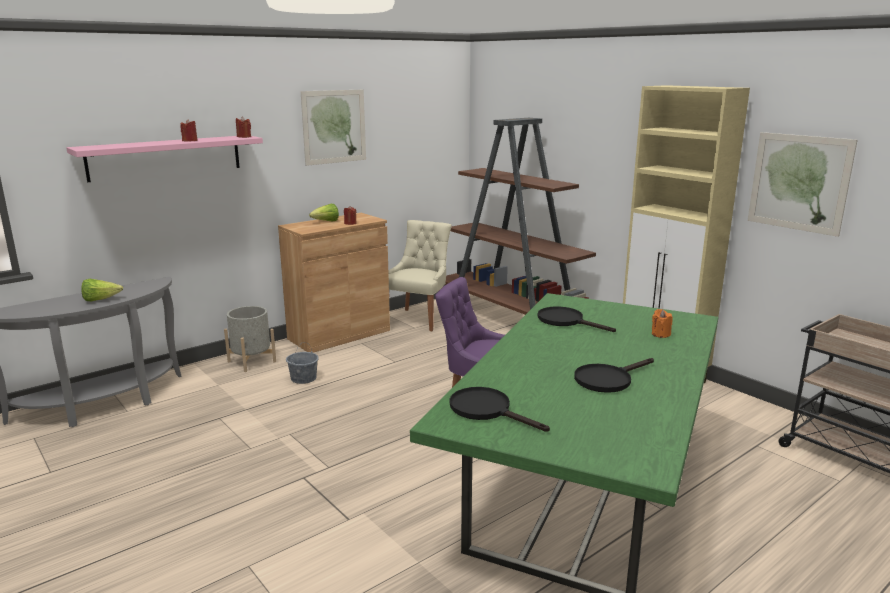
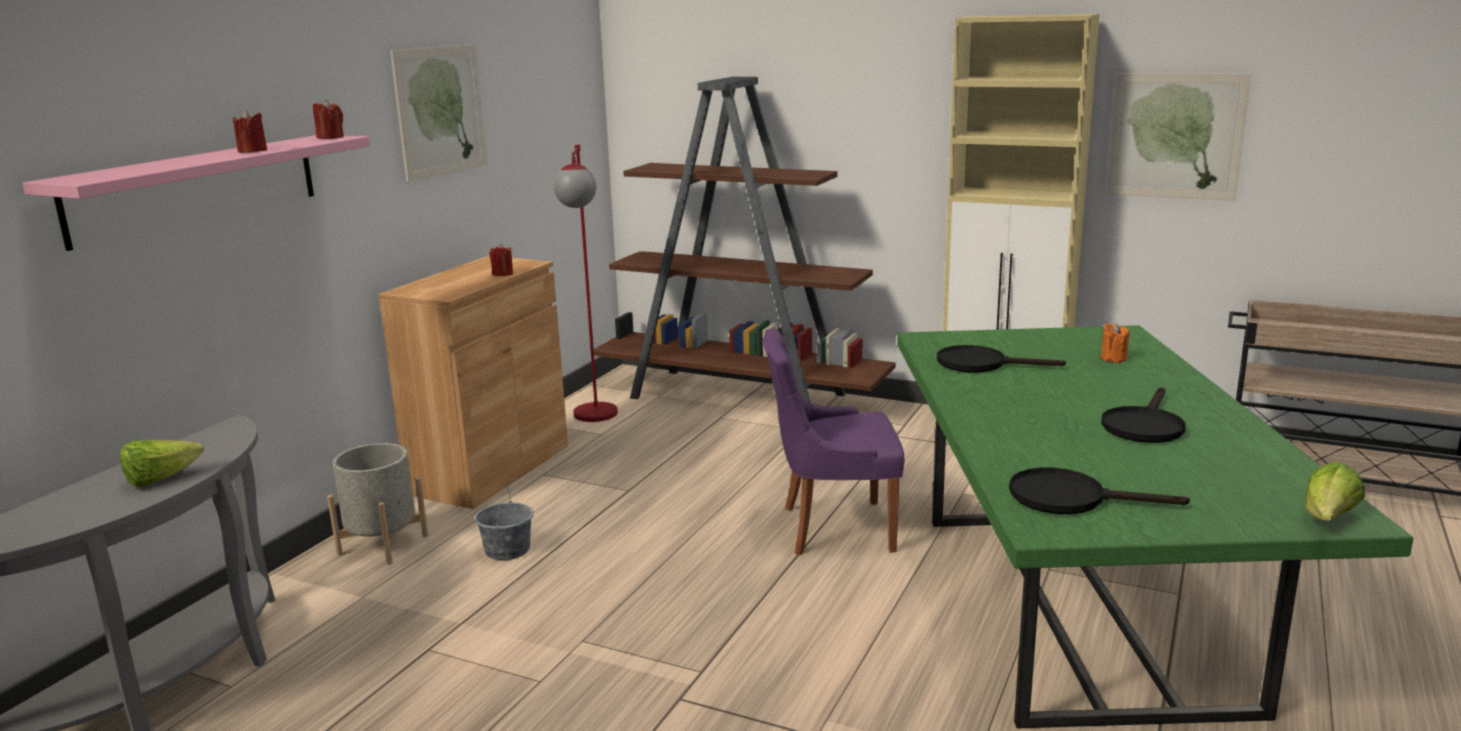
camera: 25 degrees left, 0 degrees up
(326, 222) = (457, 277): lettuce -> lettuce (1328, 519)
(419, 319) = (595, 419): beige chair -> red floor lamp

